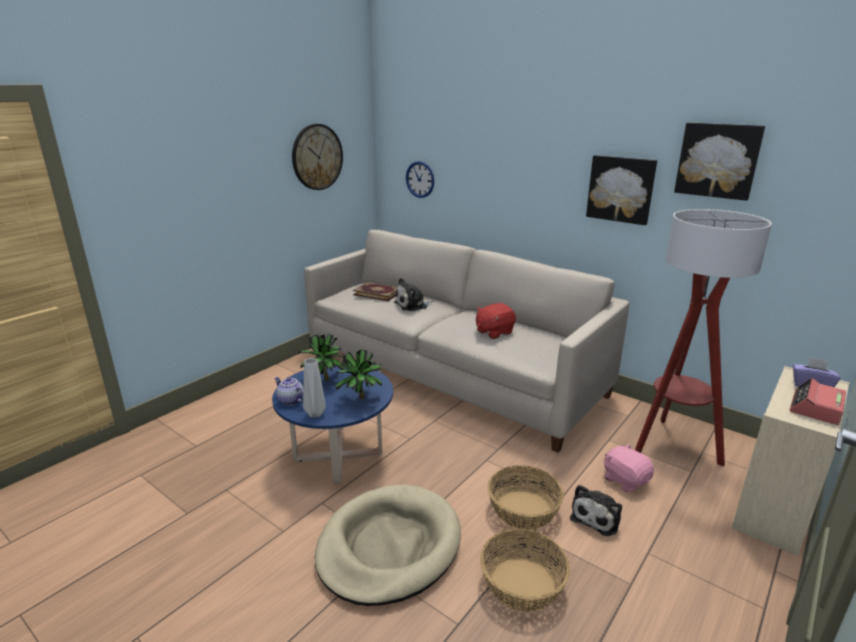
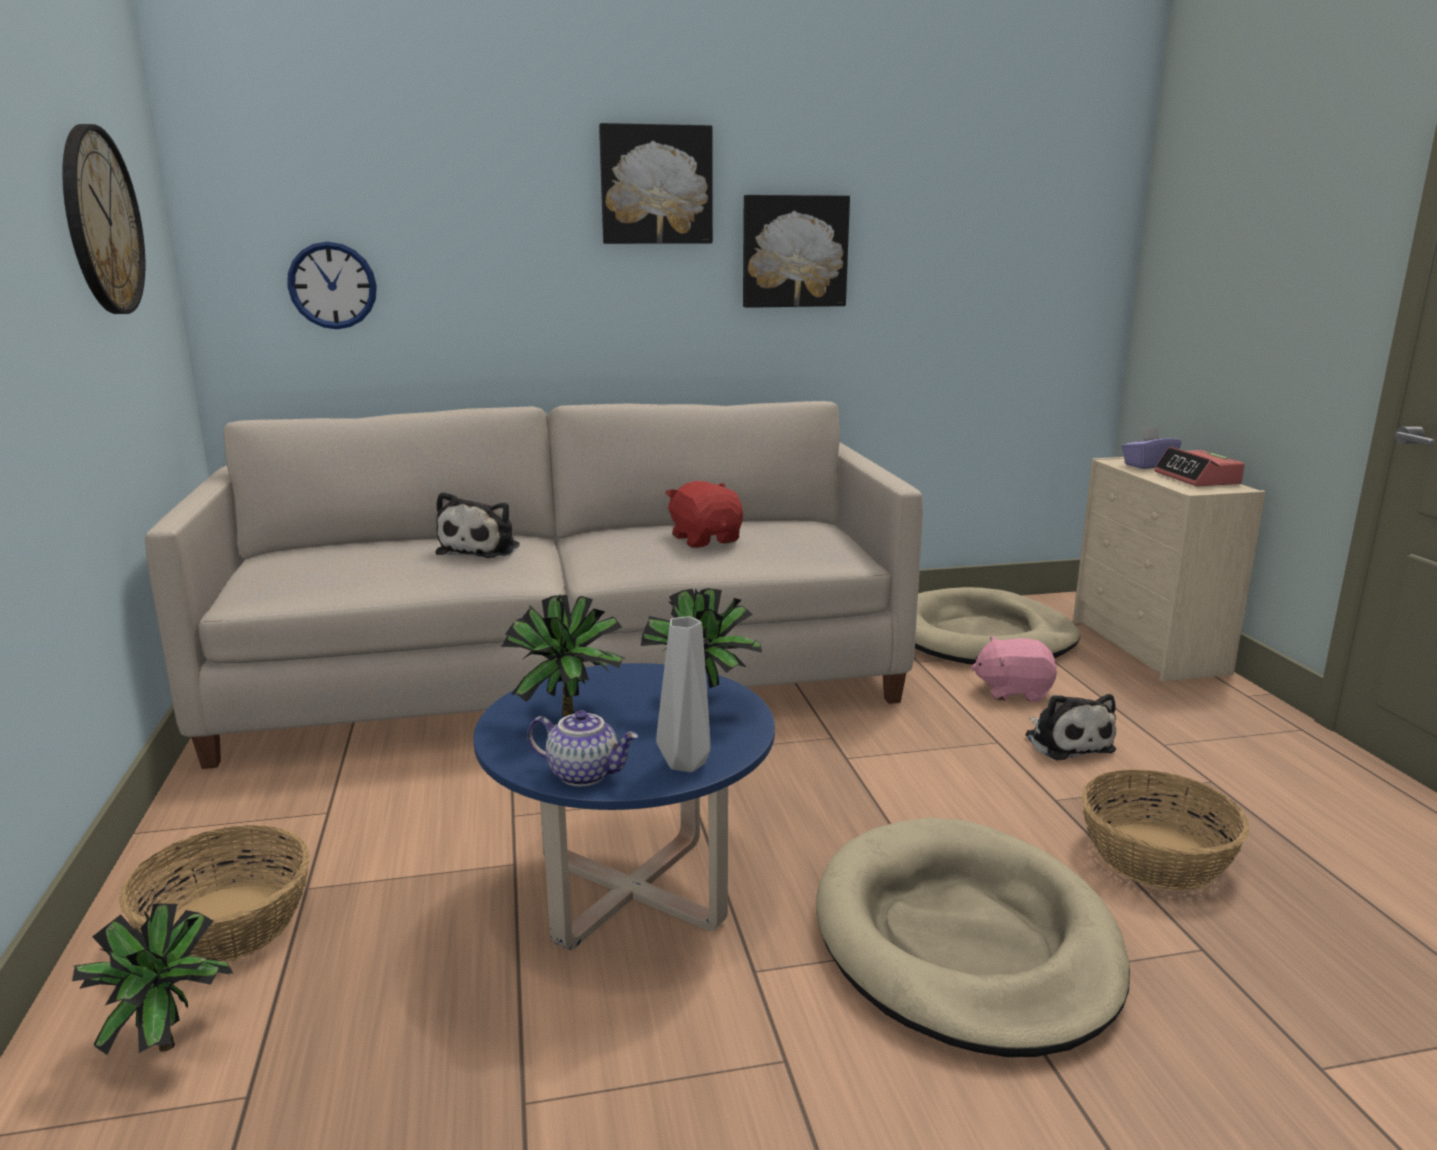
camera: 50 degrees left, 5 degrees down
(206, 422) = (168, 1040): none -> potted plant
(290, 401) = (585, 774): teapot -> teapot turned 150 degrees counterclockwise
(378, 293) = (360, 553): book -> none
(494, 332) = (706, 539): red plush toy -> red plush toy turned 150 degrees clockwise
(523, 510) = (999, 784): basket -> basket (227, 925)
(672, 446) = (980, 637): floor lamp -> beige dog bed
(718, 160) = (931, 189): picture -> picture (656, 185)

